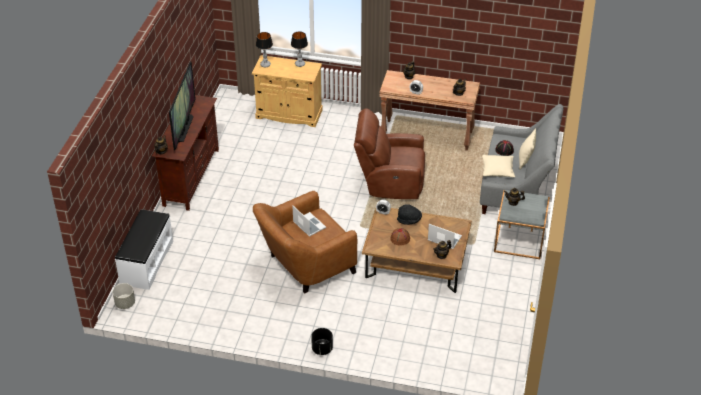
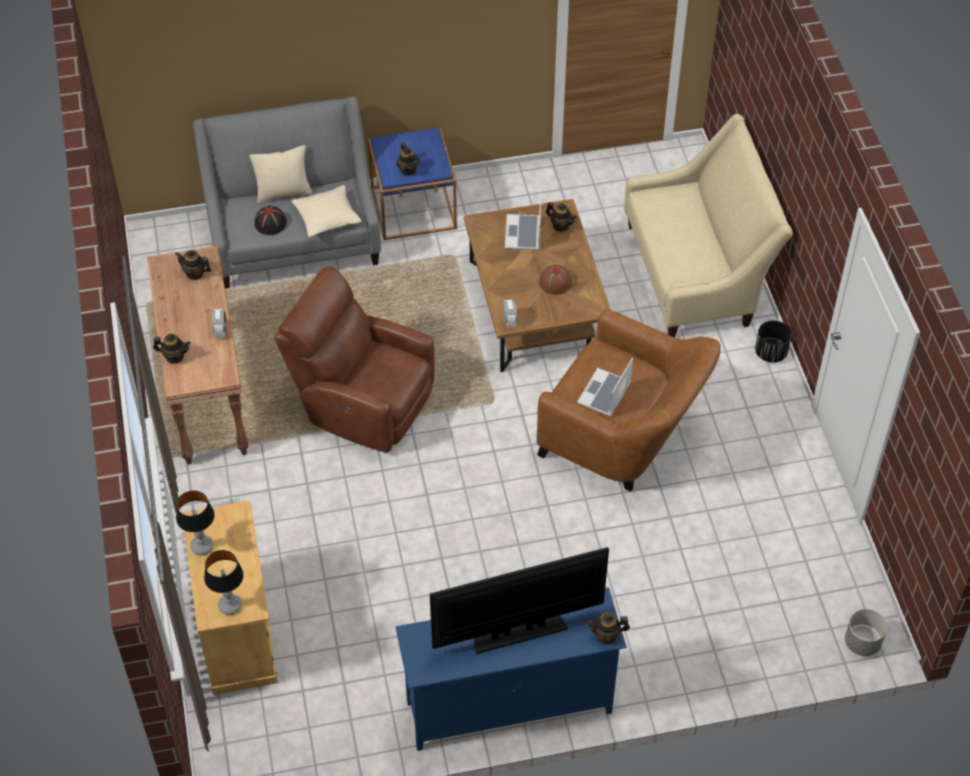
camera: 115 degrees left, 10 degrees up
(146, 262) = (758, 662): white bench -> none
(191, 177) = (508, 707): brown tv stand -> blue tv stand
(389, 182) = (362, 402): brown armchair -> brown armchair turned 135 degrees clockwise
(402, 341) = (696, 273): none -> beige sofa
(409, 220) = (507, 285): black hat -> none
(519, 240) = (413, 208): grey side table -> blue side table

